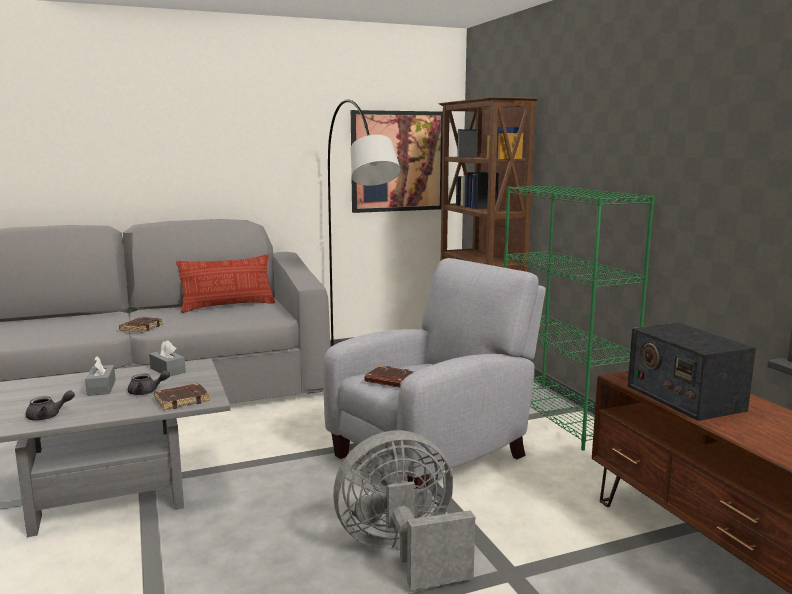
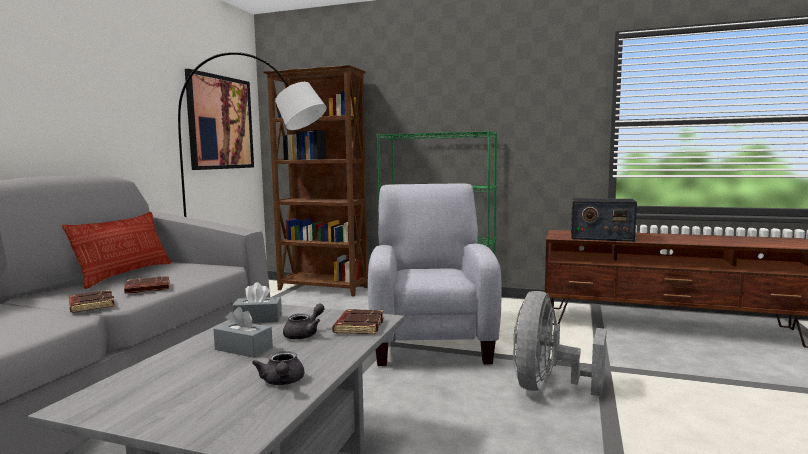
camera: 50 degrees left, 5 degrees down
(48, 416) = (282, 382): grey teapot -> grey teapot turned 150 degrees clockwise
(389, 381) = (432, 277): brown book -> brown book (147, 289)

